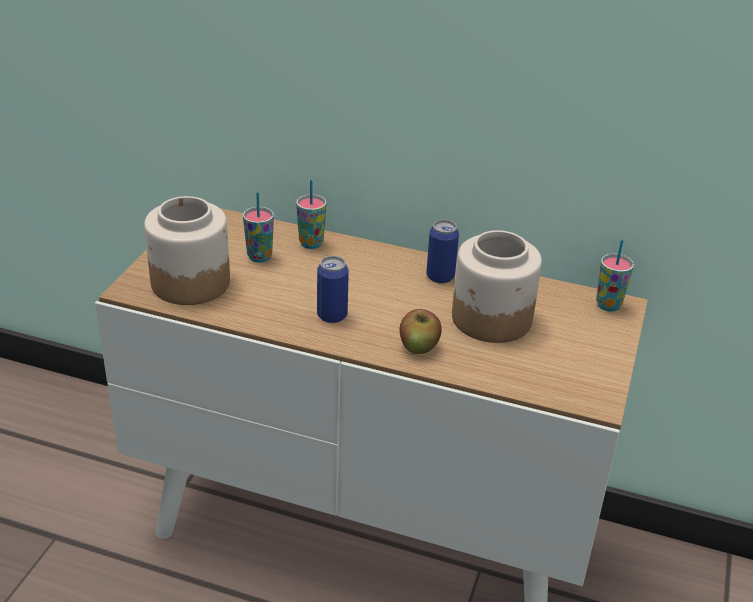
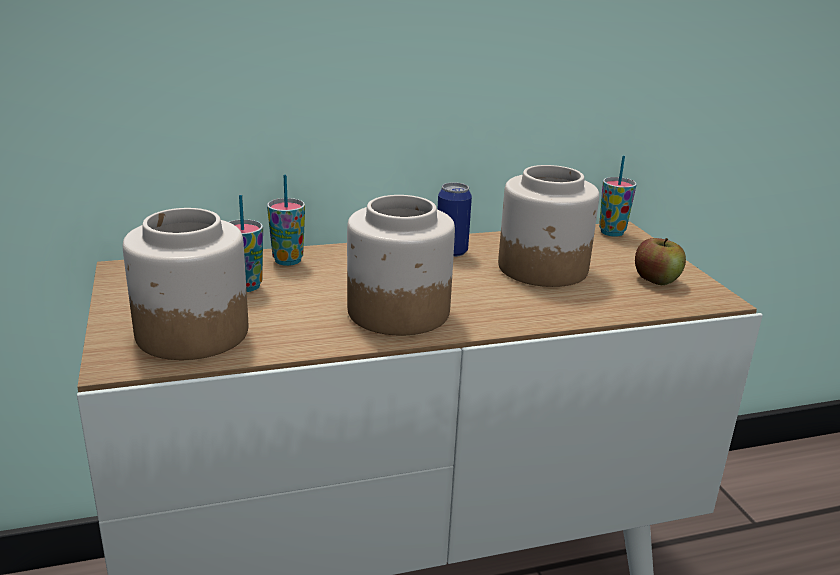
camera: 35 degrees left, 10 degrees down
(332, 315) = (397, 311): can -> jar
(419, 346) = (516, 309): apple -> apple (656, 279)

